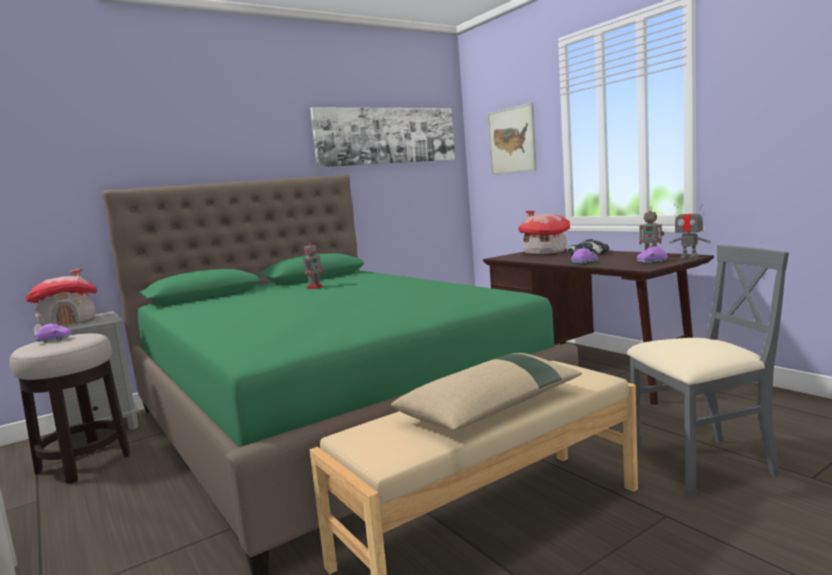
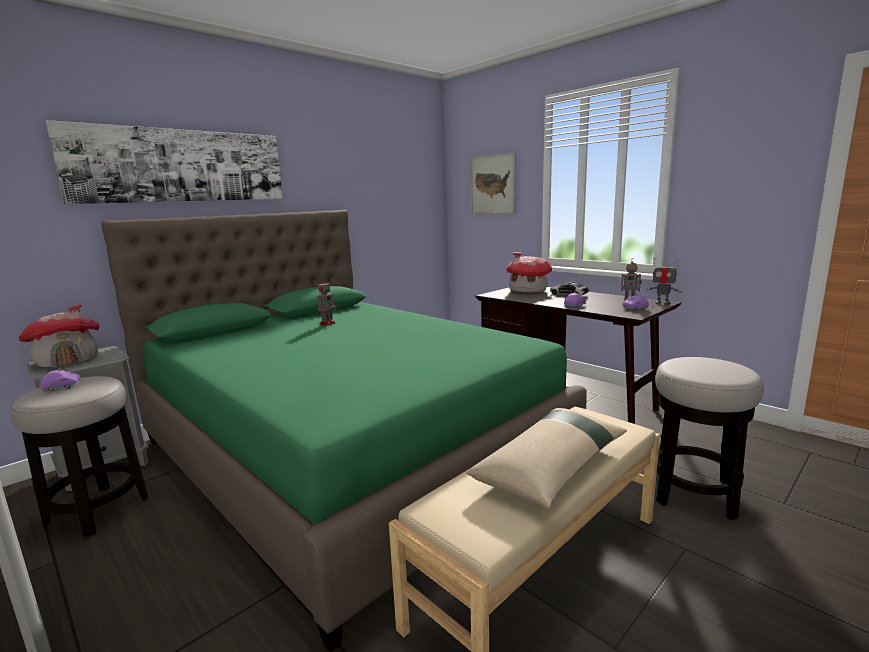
camera: 10 degrees left, 5 degrees up
(387, 136) = (380, 173): picture -> picture (181, 166)
(702, 465) = (694, 493): grey chair -> stool

